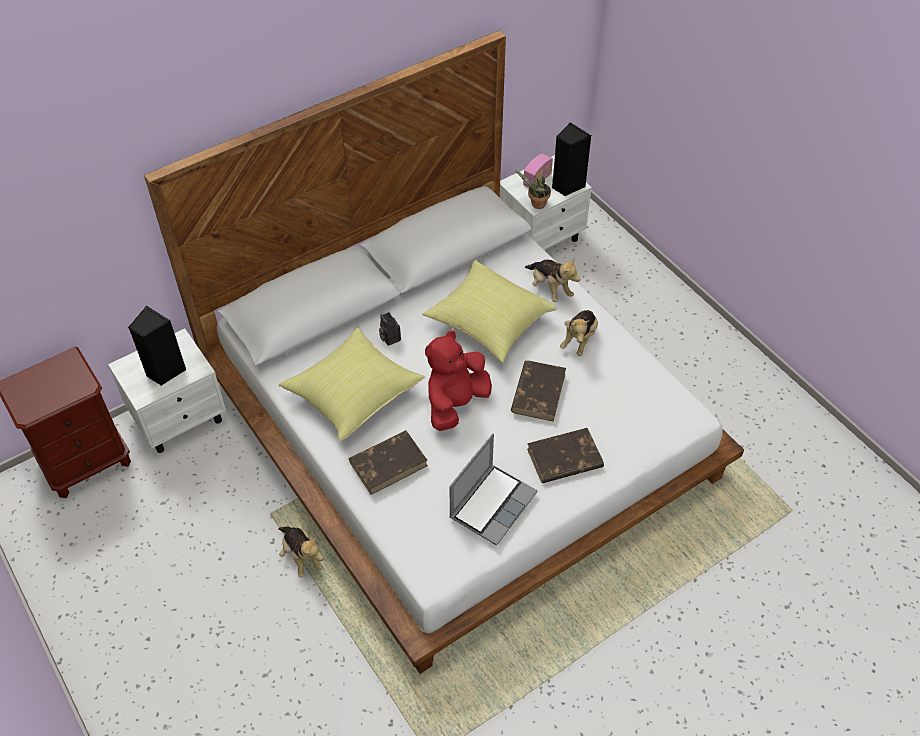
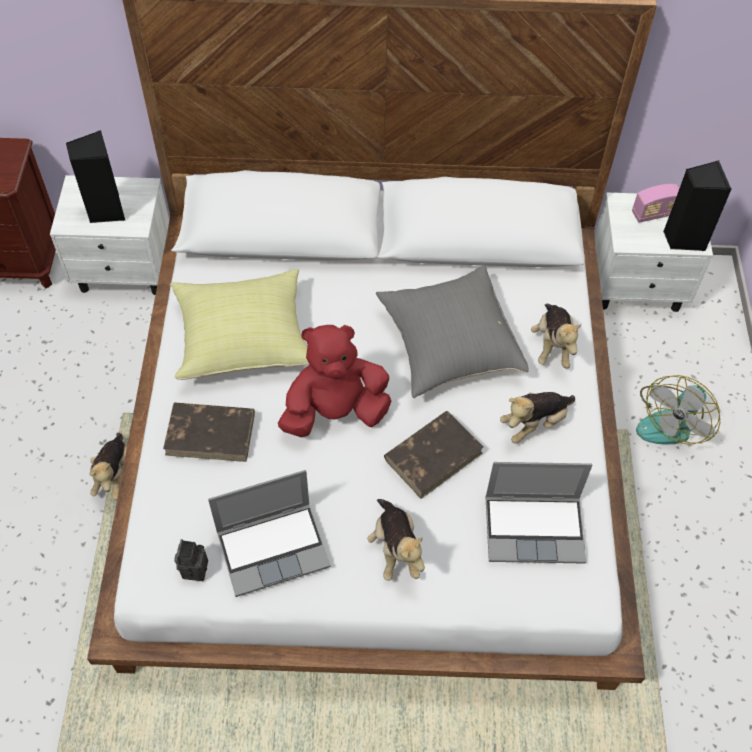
camera: 35 degrees right, 5 degrees up
(389, 338) = (332, 300): camera -> camera (193, 568)
(487, 324) = (448, 345): yellow pillow -> grey pillow
(536, 204) = (628, 241): potted plant -> none
(564, 459) = (395, 549): brown book -> plush toy
(626, 307) = (671, 420): none -> fan
(631, 397) = (535, 528): none -> laptop

